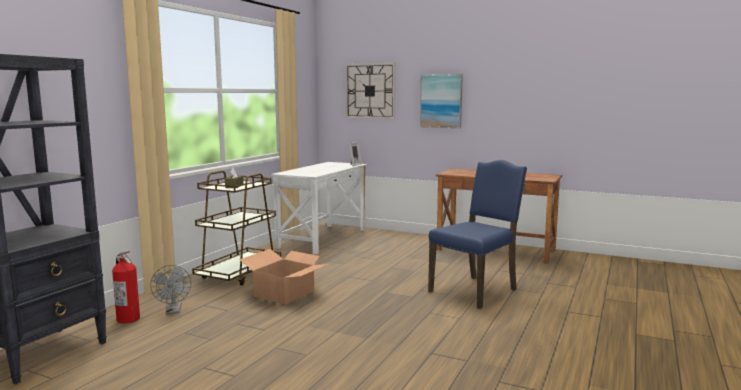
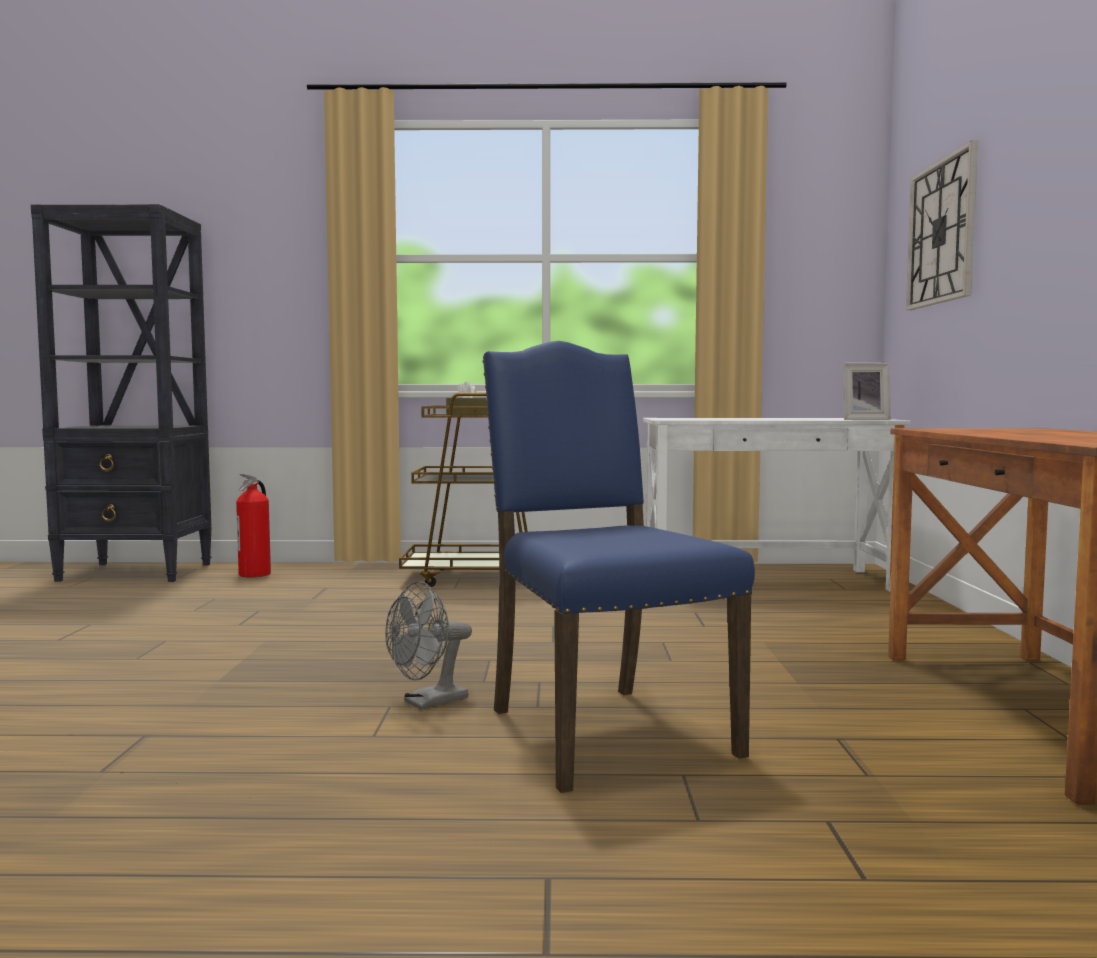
camera: 65 degrees right, 5 degrees down
(173, 311) = (293, 582): grey fan -> grey fan (428, 703)
(285, 293) = (413, 608): cardboard box -> none
(441, 101) = (1047, 218): picture -> none
(476, 290) = (602, 730): blue chair -> blue chair turned 135 degrees counterclockwise

